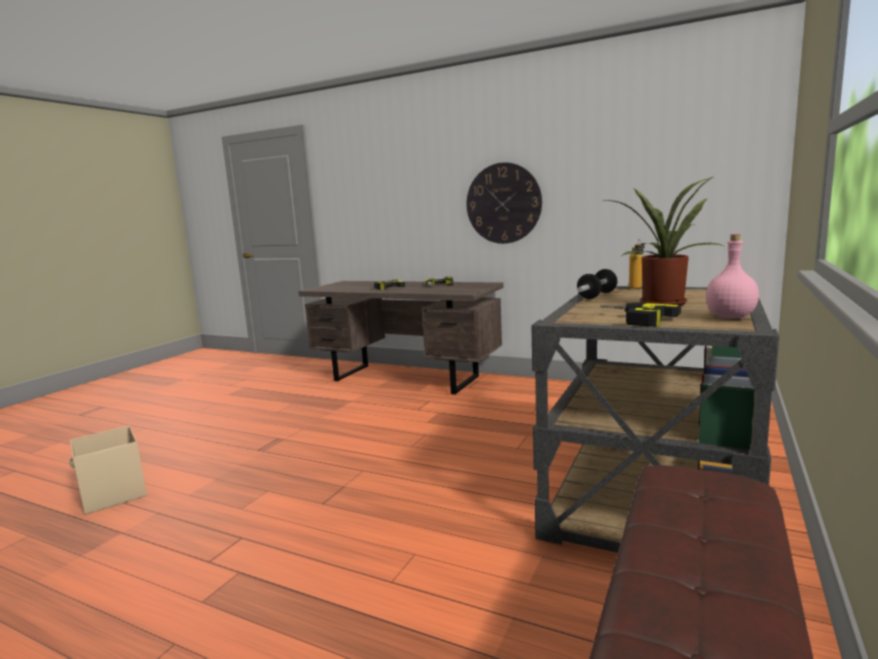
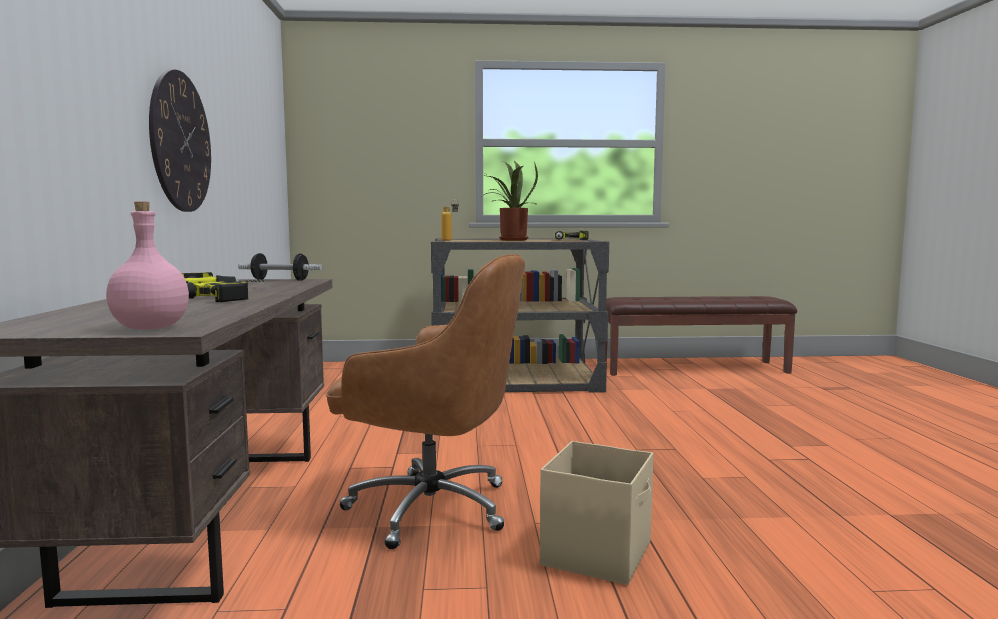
camera: 120 degrees left, 5 degrees down
(113, 495) = (902, 571): beige storage box -> beige storage box (598, 553)
(352, 411) = (430, 509): none -> brown office chair
(597, 295) = (490, 241): dumbbell -> dumbbell (280, 280)
(730, 317) = (547, 238): pink bottle -> pink bottle (150, 328)

